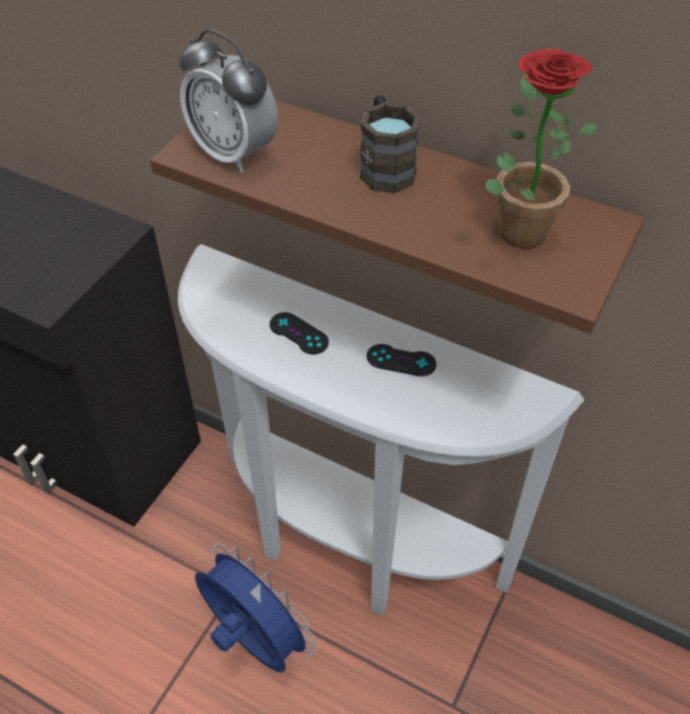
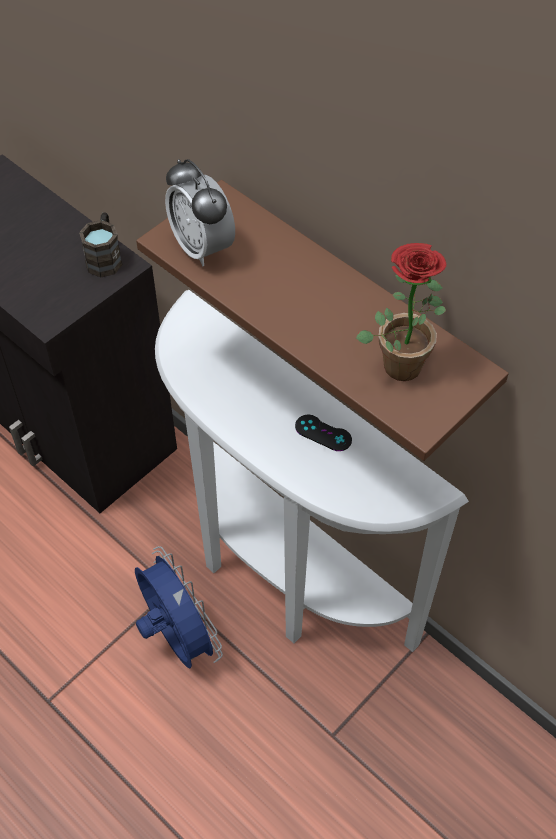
camera: 15 degrees right, 5 degrees up
(298, 333) = (246, 390): black game controller -> none
(385, 166) = (317, 283): brown mug -> brown mug (105, 257)

